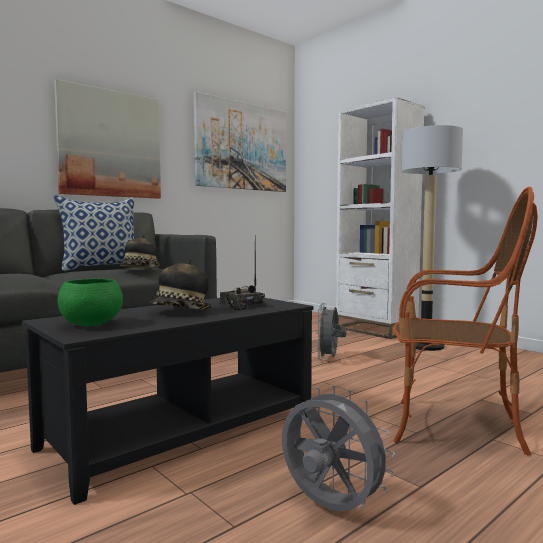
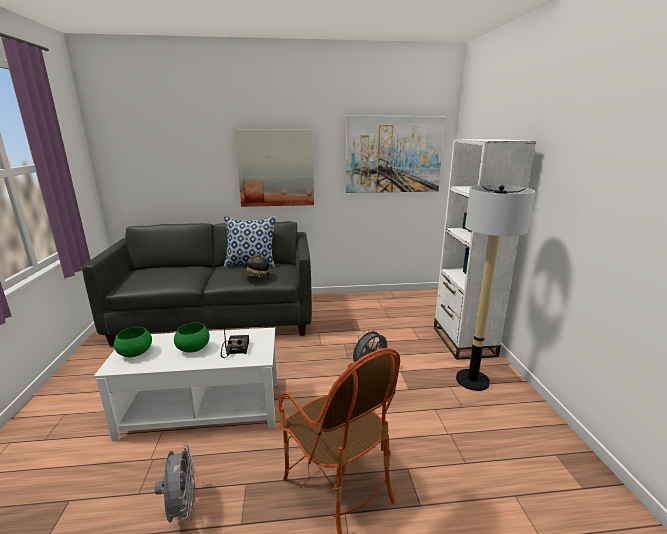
camera: 35 degrees right, 15 degrees up
(180, 312) = (193, 349): hat -> green bowl
(182, 431) = (203, 409): black coffee table -> white coffee table

